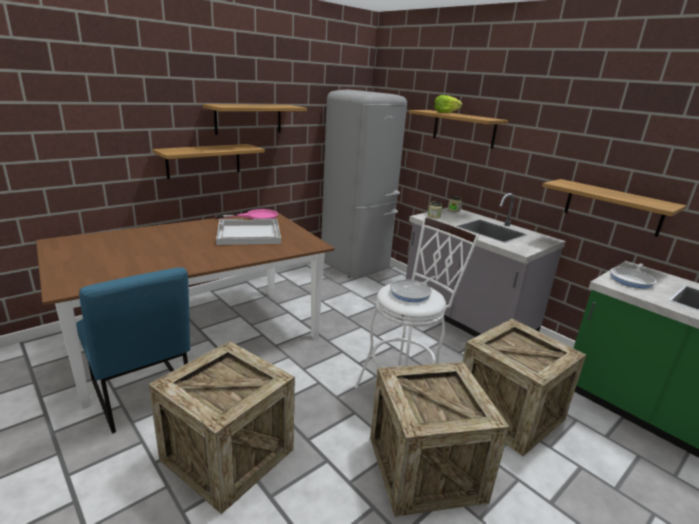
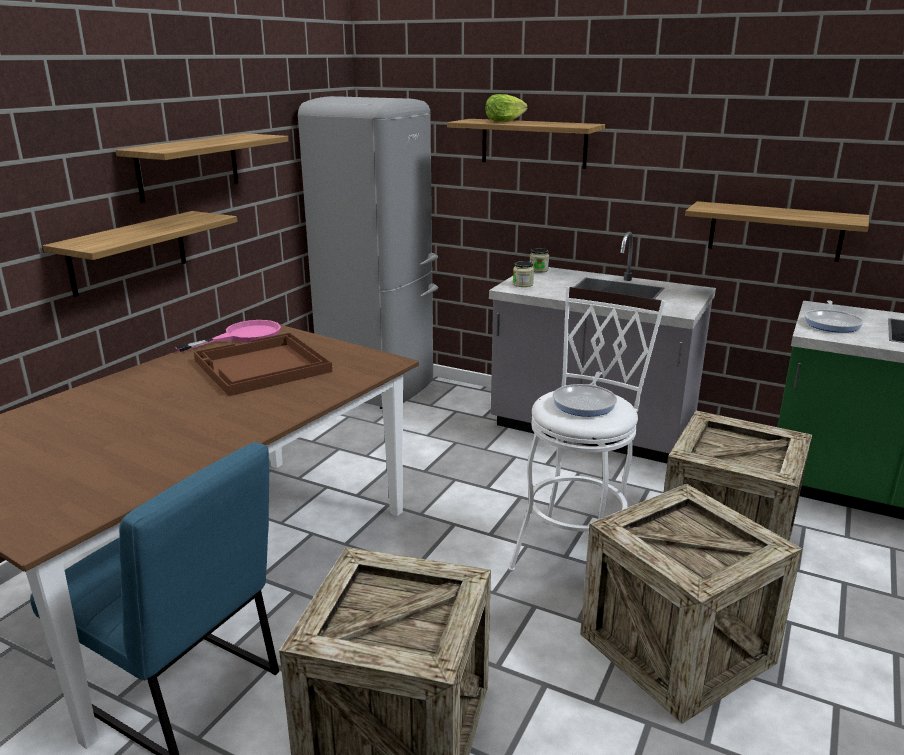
camera: 20 degrees left, 0 degrees up
(248, 233) = (261, 367): white tray -> brown tray

